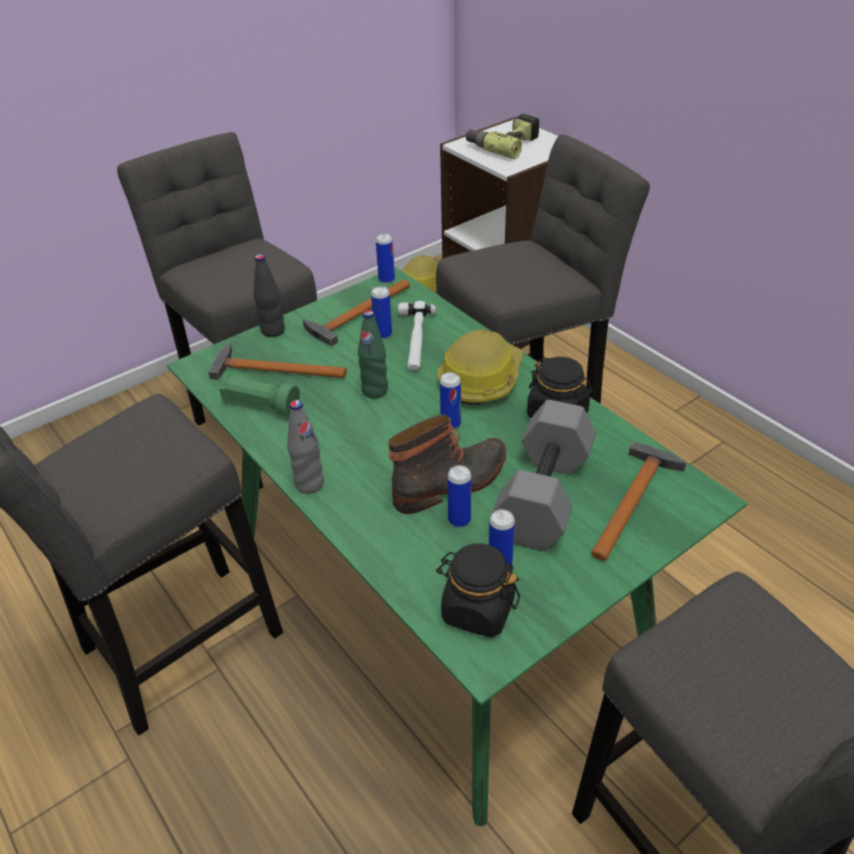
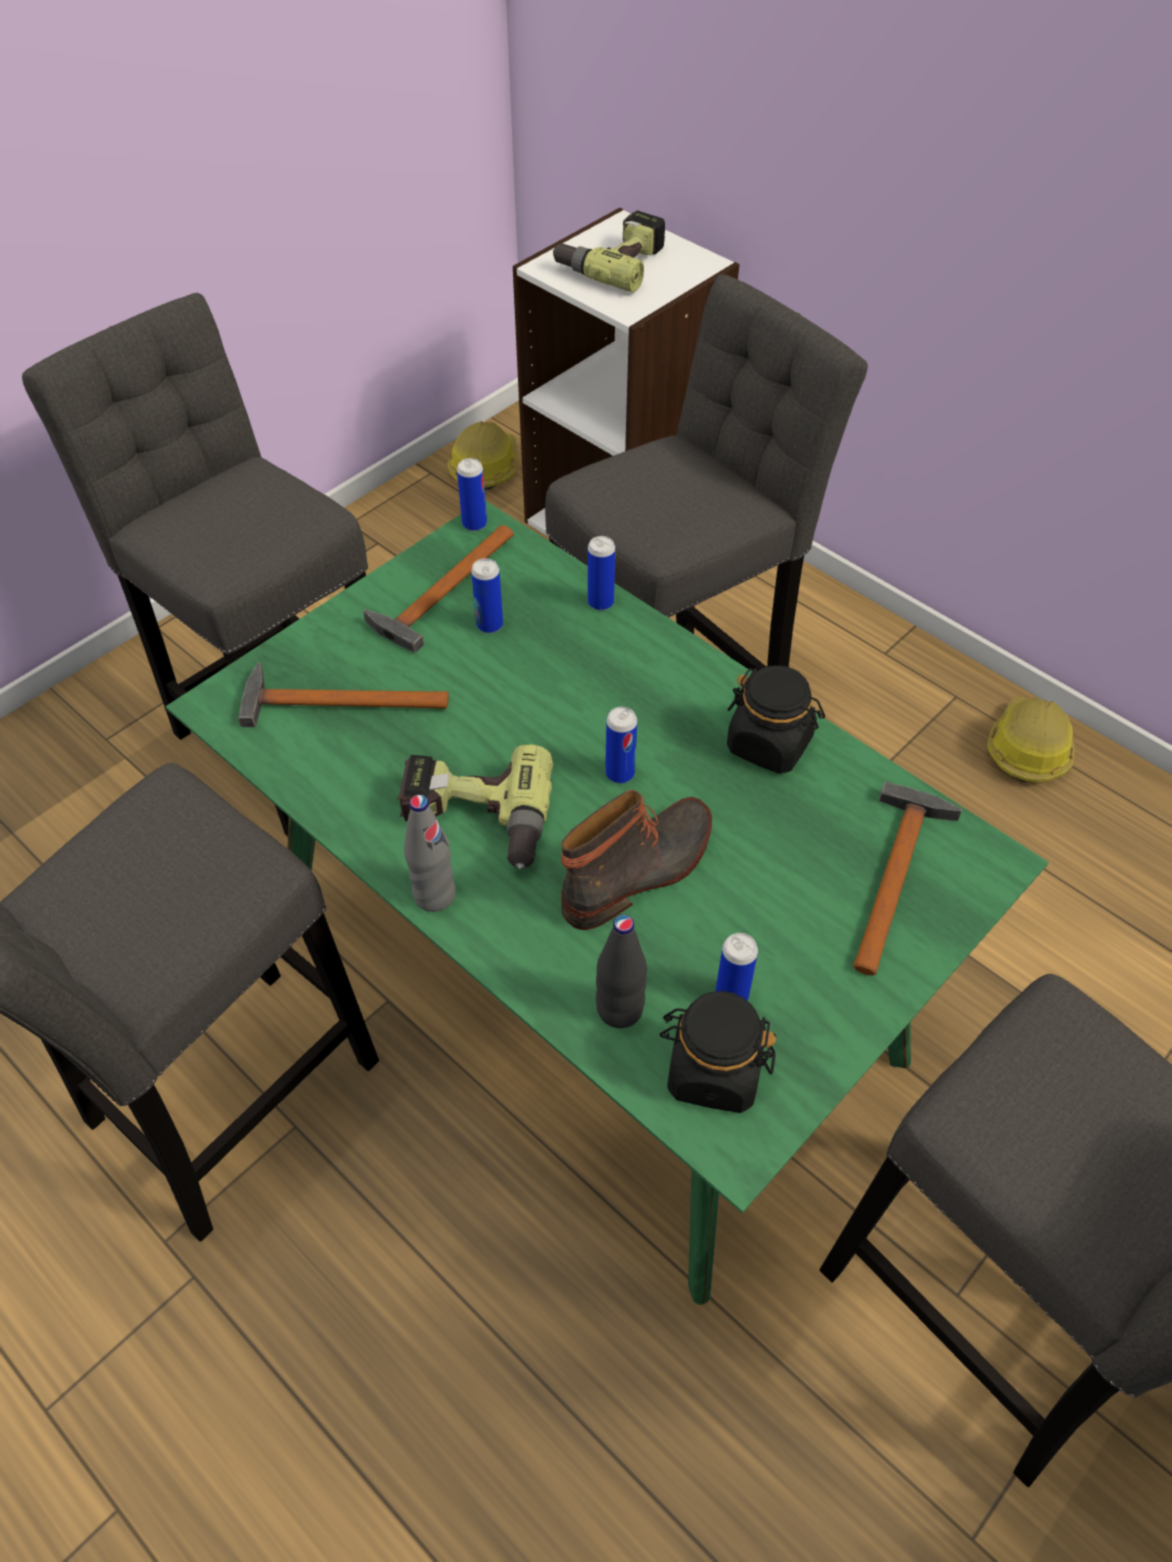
camera: 10 degrees left, 10 degrees up
(260, 405) = (330, 767): green flashlight -> none
(273, 331) = (319, 631): black bottle -> black bottle (620, 1010)
(347, 444) = (475, 821): none -> power drill
(375, 391) = (497, 726): green bottle -> none
(414, 340) = (539, 631): hammer -> none
(459, 520) = (662, 931): can -> can (600, 602)
(481, 379) = (649, 692): hard hat -> hard hat (1028, 748)
(545, 497) = (775, 881): grey dumbbell -> none

